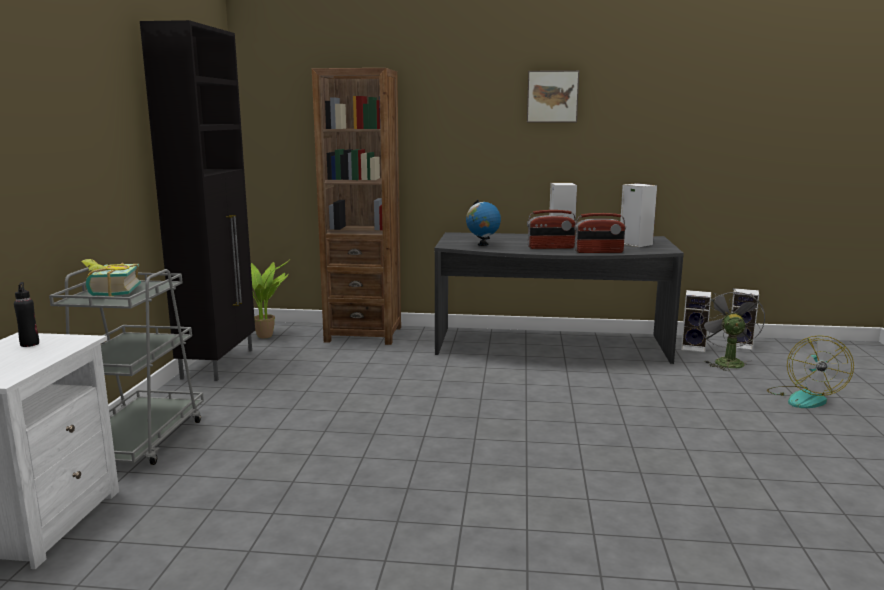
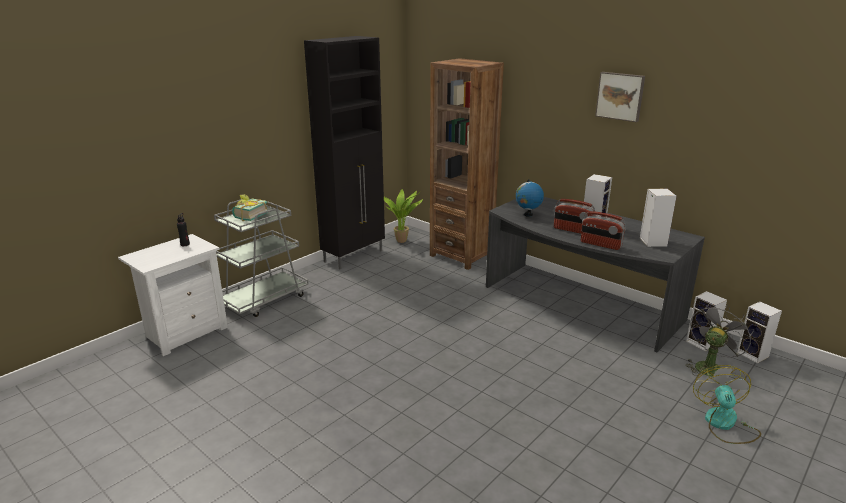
camera: 35 degrees right, 10 degrees up
(804, 398) = (724, 424): fan -> fan turned 135 degrees clockwise

